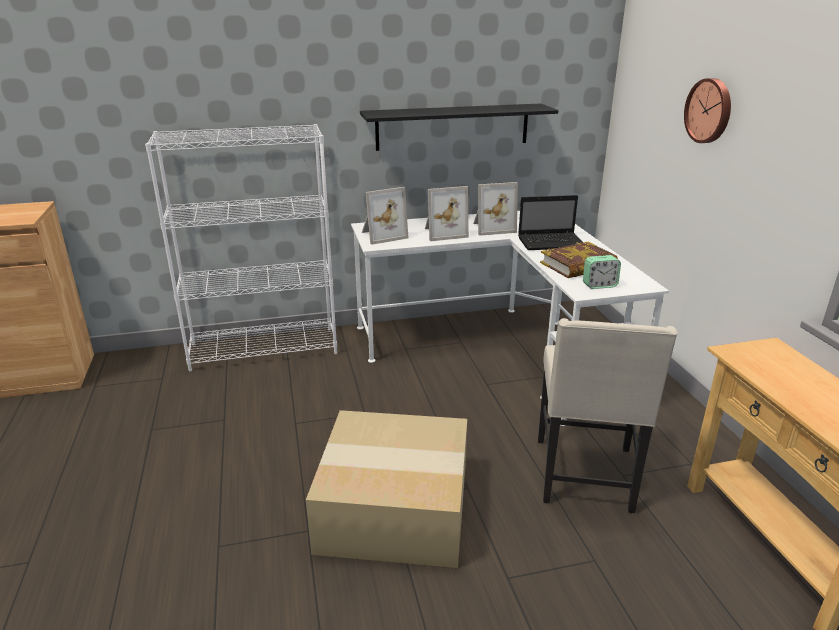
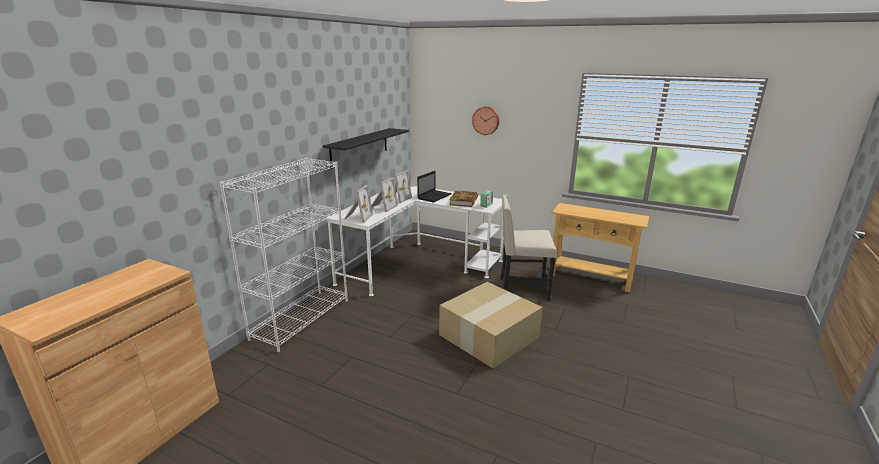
camera: 50 degrees left, 5 degrees down
(585, 476) = (522, 289): beige chair -> beige chair turned 135 degrees clockwise

